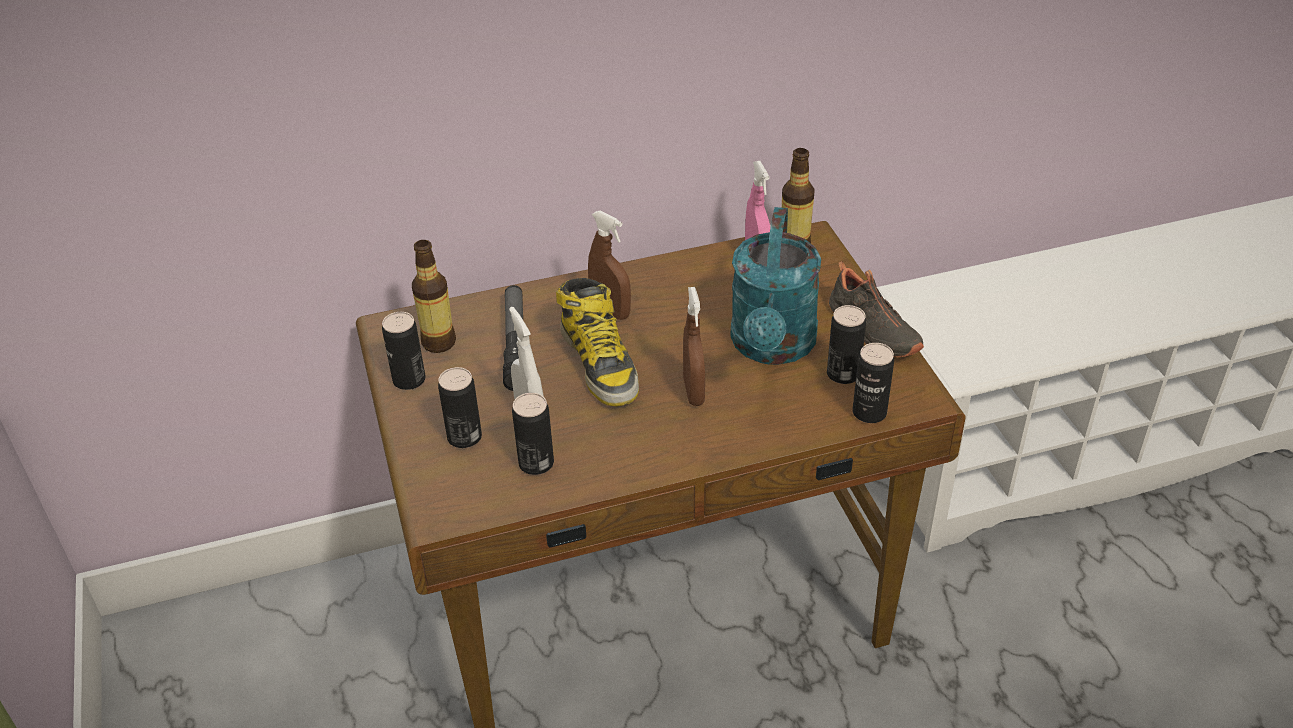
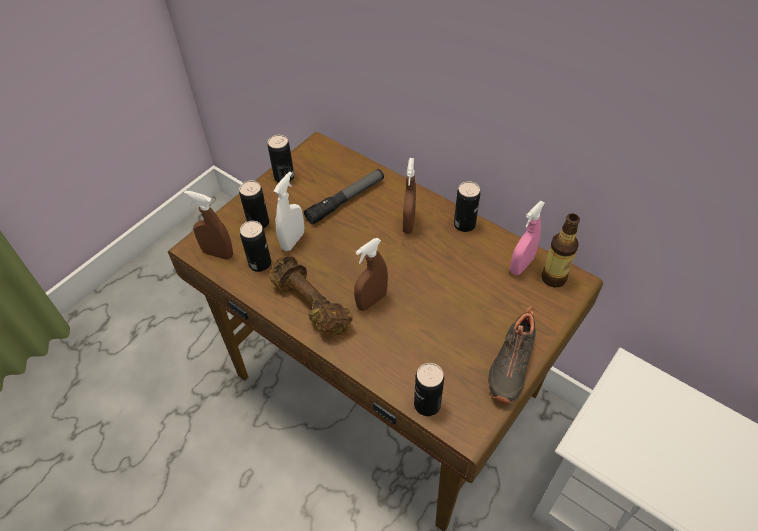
camera: 55 degrees right, 10 degrees up
(438, 342) = (321, 171): bottle -> none
(475, 497) = (218, 253): none -> brown spray bottle
(600, 363) = (360, 244): boot -> none
(648, 446) = (309, 305): none -> brown dumbbell
(772, 347) = (445, 318): turquoise watering can -> none
(843, 374) = (452, 370): can -> can (464, 224)

